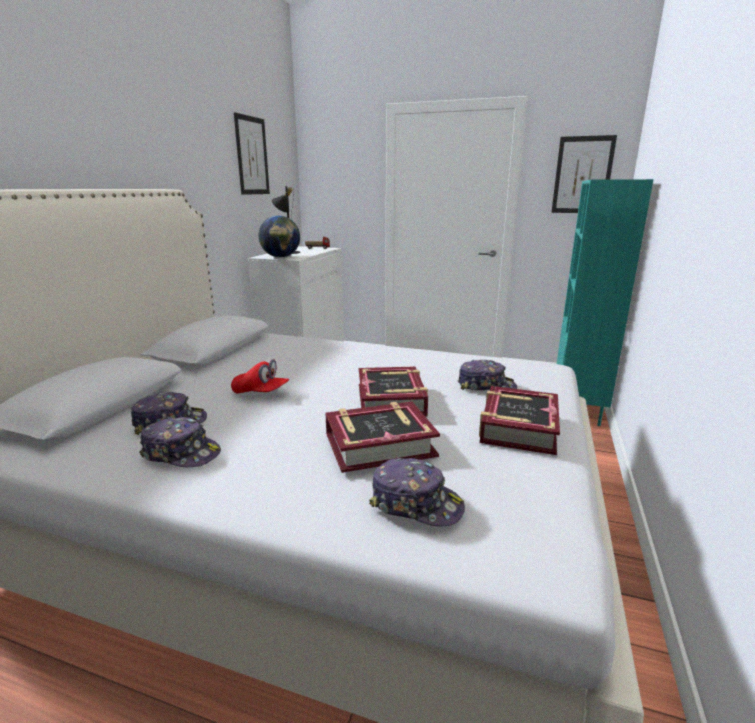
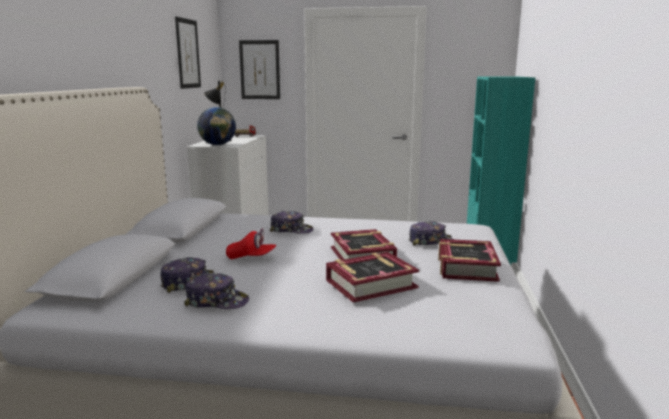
camera: 10 degrees left, 5 degrees down
(416, 504) = (416, 315): cap -> cap (291, 230)
(582, 175) = (475, 71): picture -> picture (260, 70)

